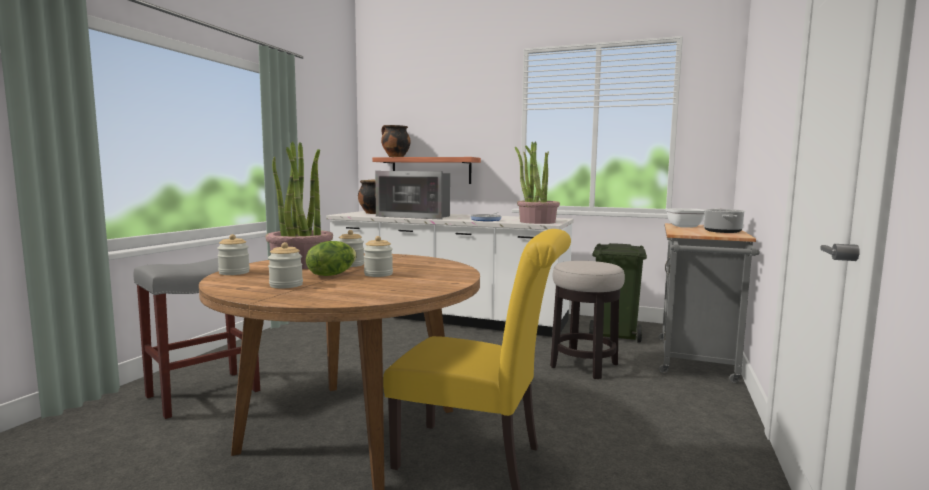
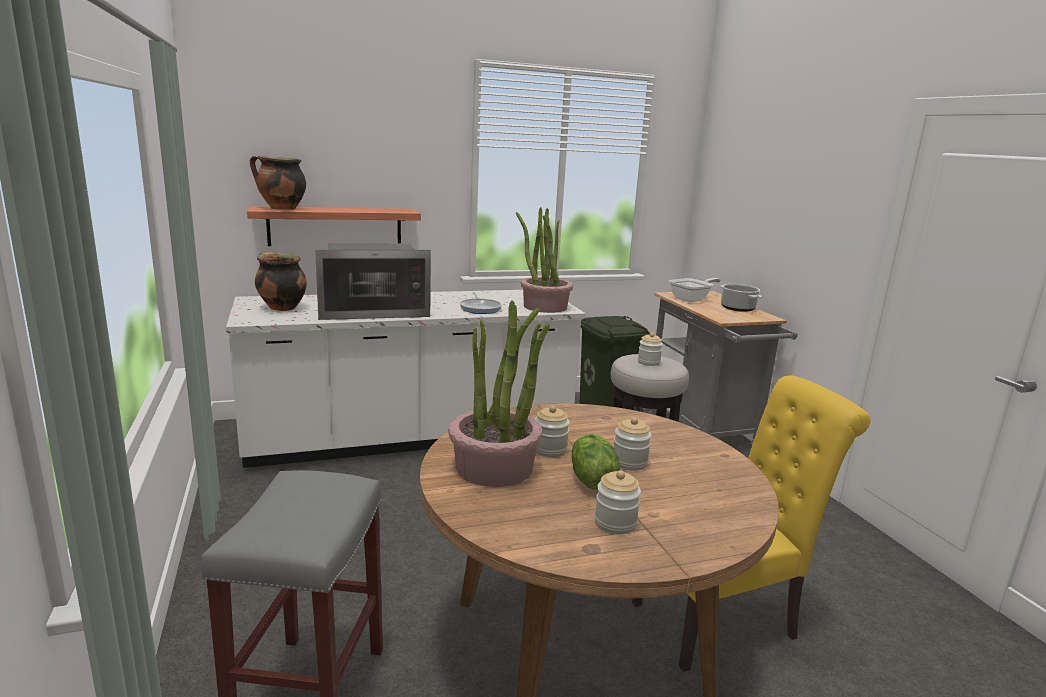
camera: 40 degrees left, 10 degrees up
(234, 272) = (480, 519): jar -> jar (648, 362)

